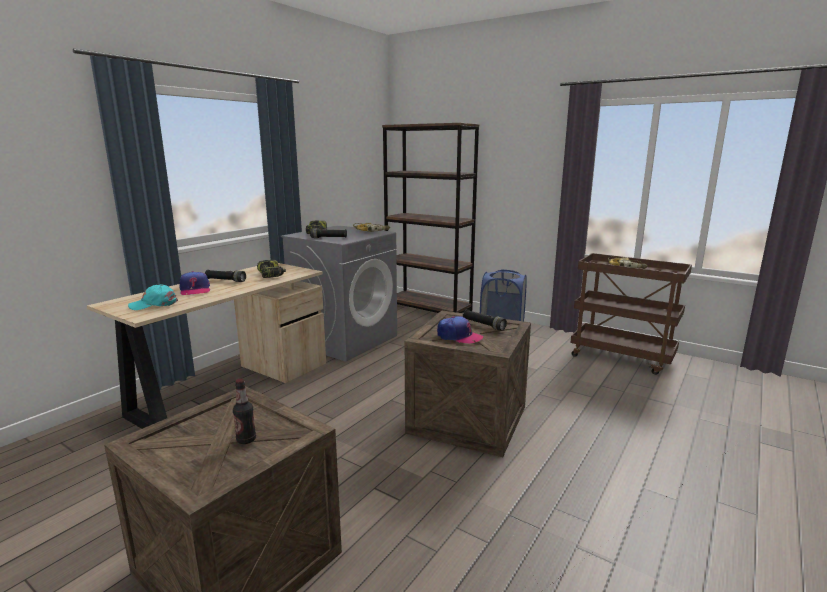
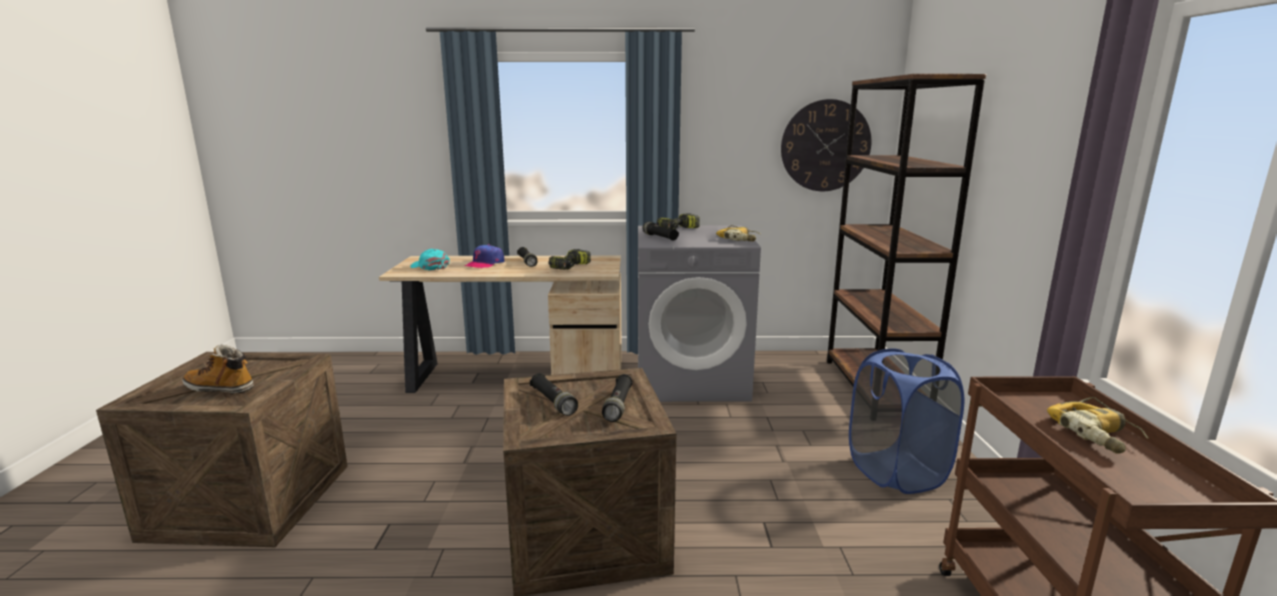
camera: 55 degrees right, 0 degrees up
(246, 440) = (220, 388): bottle -> boot
(362, 167) = (825, 146): none -> wall clock
(459, 336) = (553, 402): cap -> black flashlight

